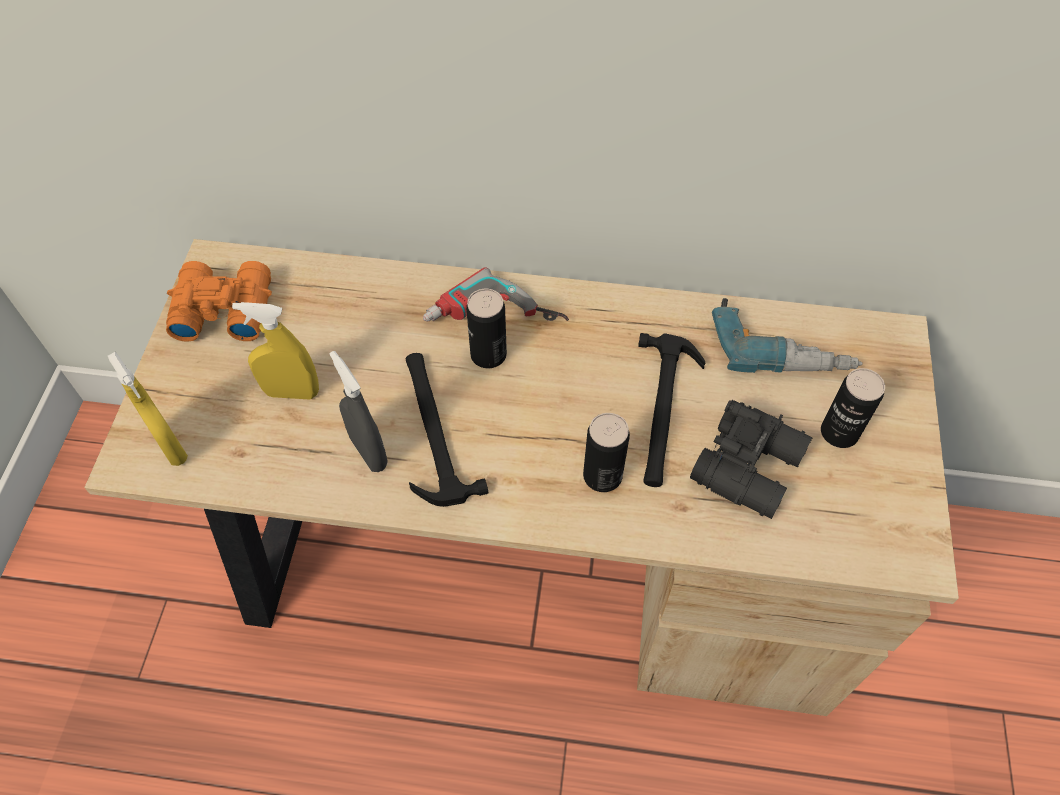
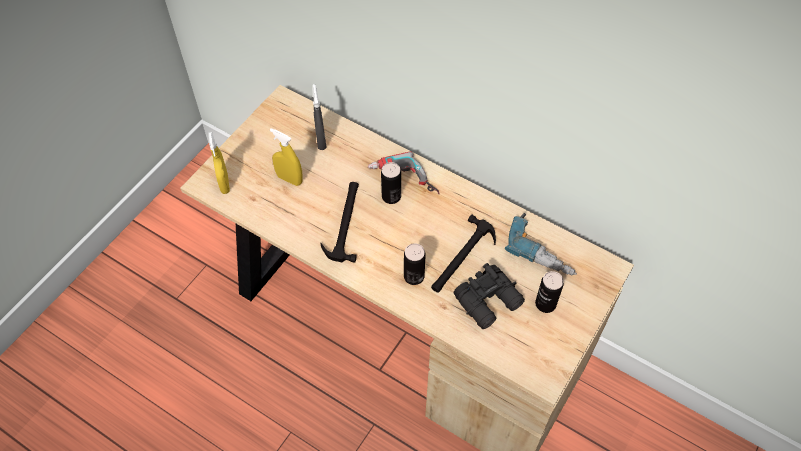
camera: 25 degrees right, 0 degrees up
(222, 309) = (277, 125): orange binoculars -> none
(368, 452) = (310, 221): grey spray bottle -> grey spray bottle (321, 140)

